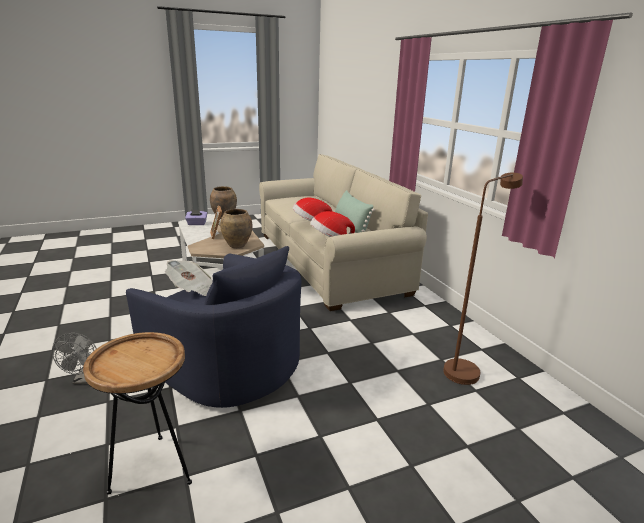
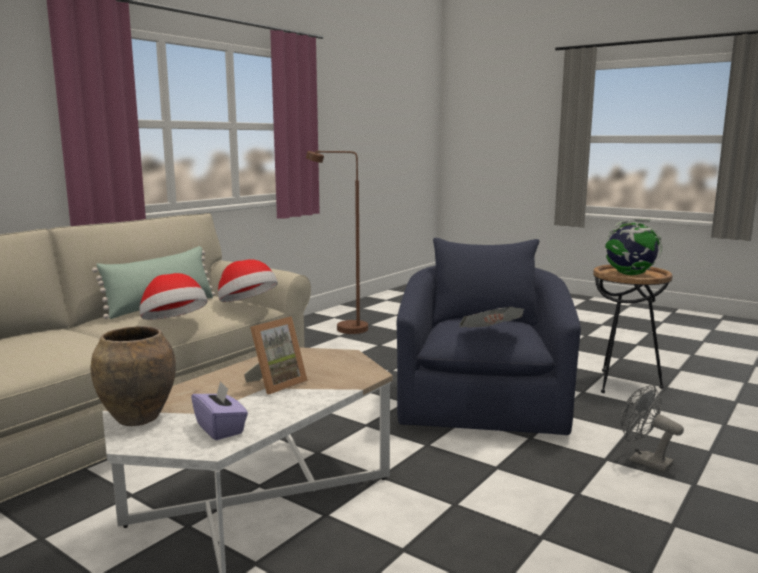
camera: 120 degrees left, 10 degrees down
(84, 379) = (643, 461): grey fan -> grey fan turned 105 degrees counterclockwise
(135, 354) = (630, 275): none -> globe
(237, 245) = (314, 358): brown vase -> none

